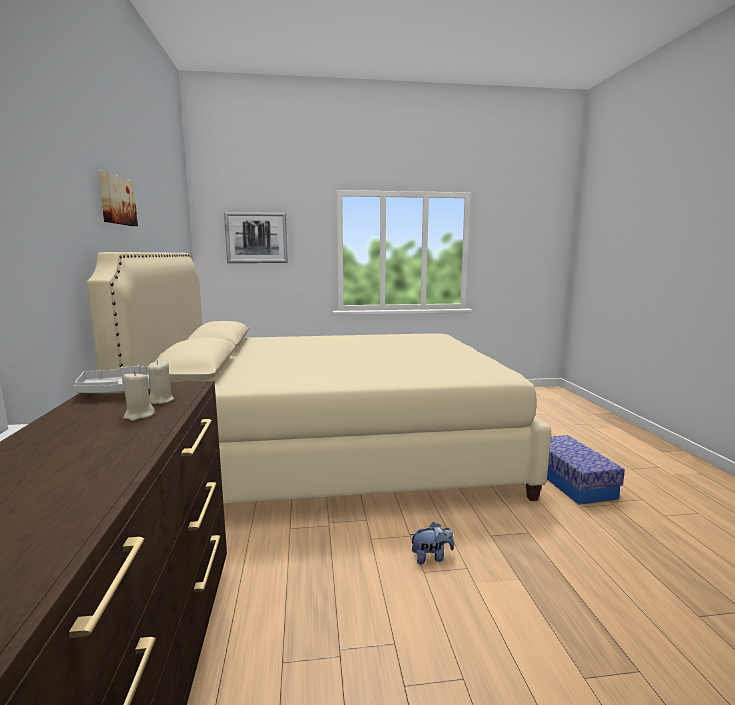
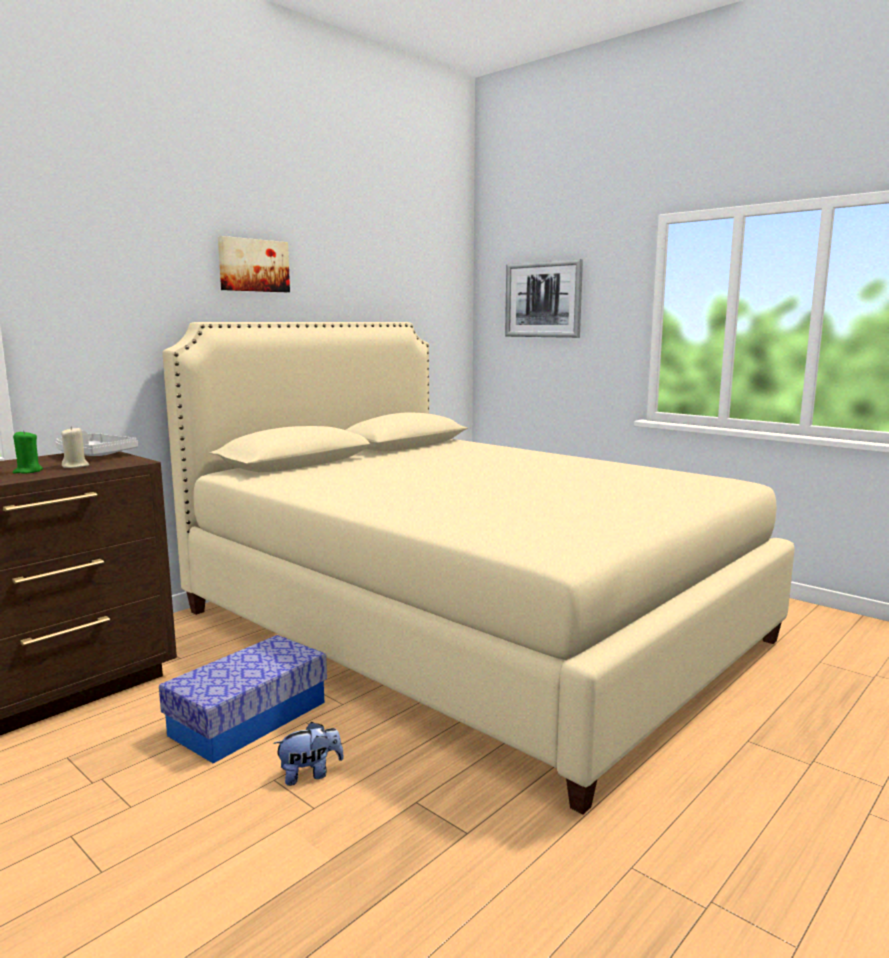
camera: 50 degrees right, 0 degrees up
(139, 415) = (28, 471): beige candle -> green candle
(431, 557) = (310, 774): plush toy -> plush toy turned 60 degrees counterclockwise
(571, 481) = (716, 833): storage box -> storage box (249, 718)

